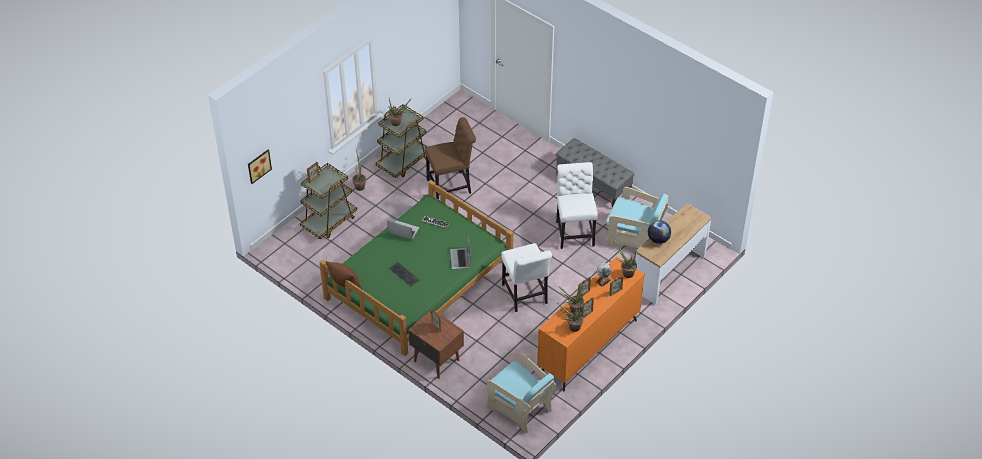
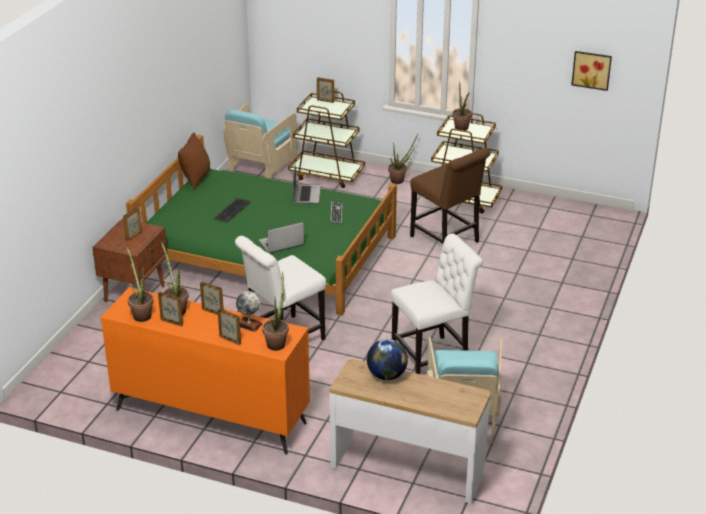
camera: 70 degrees right, 15 degrees down
(258, 165) = (275, 30): picture -> picture (591, 69)
(520, 407) = (74, 377): turquoise armchair -> turquoise armchair (260, 168)
(593, 185) = (541, 355): grey bench -> none

